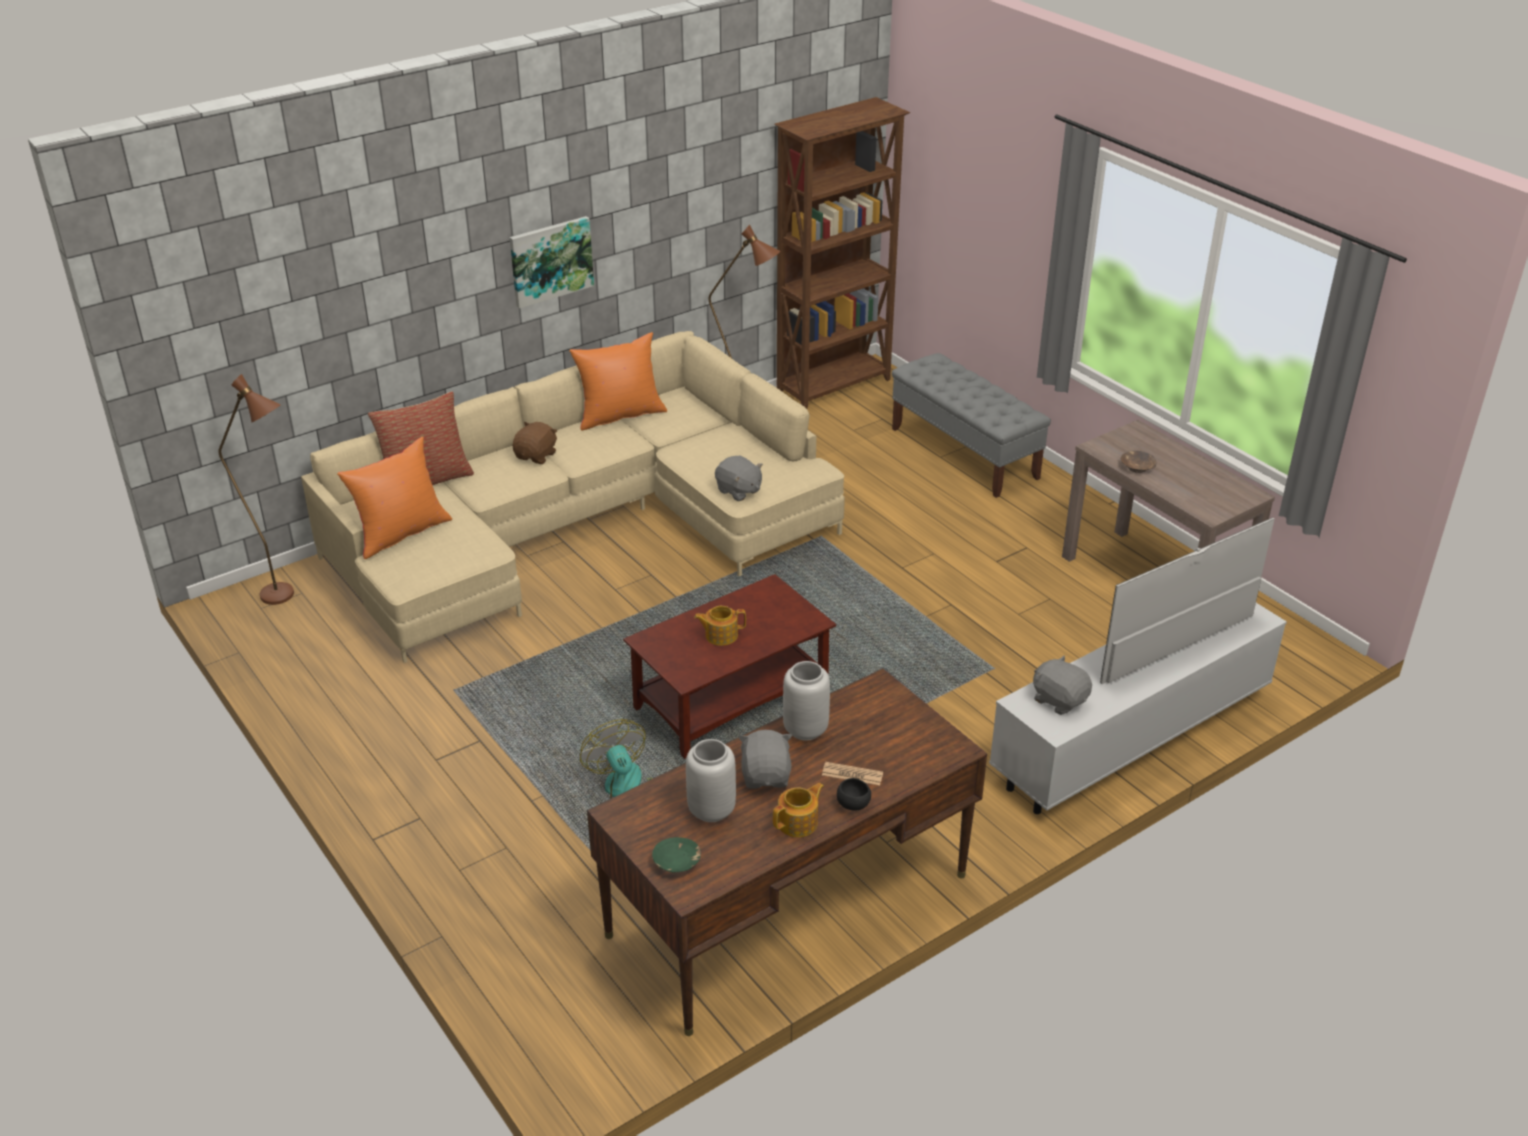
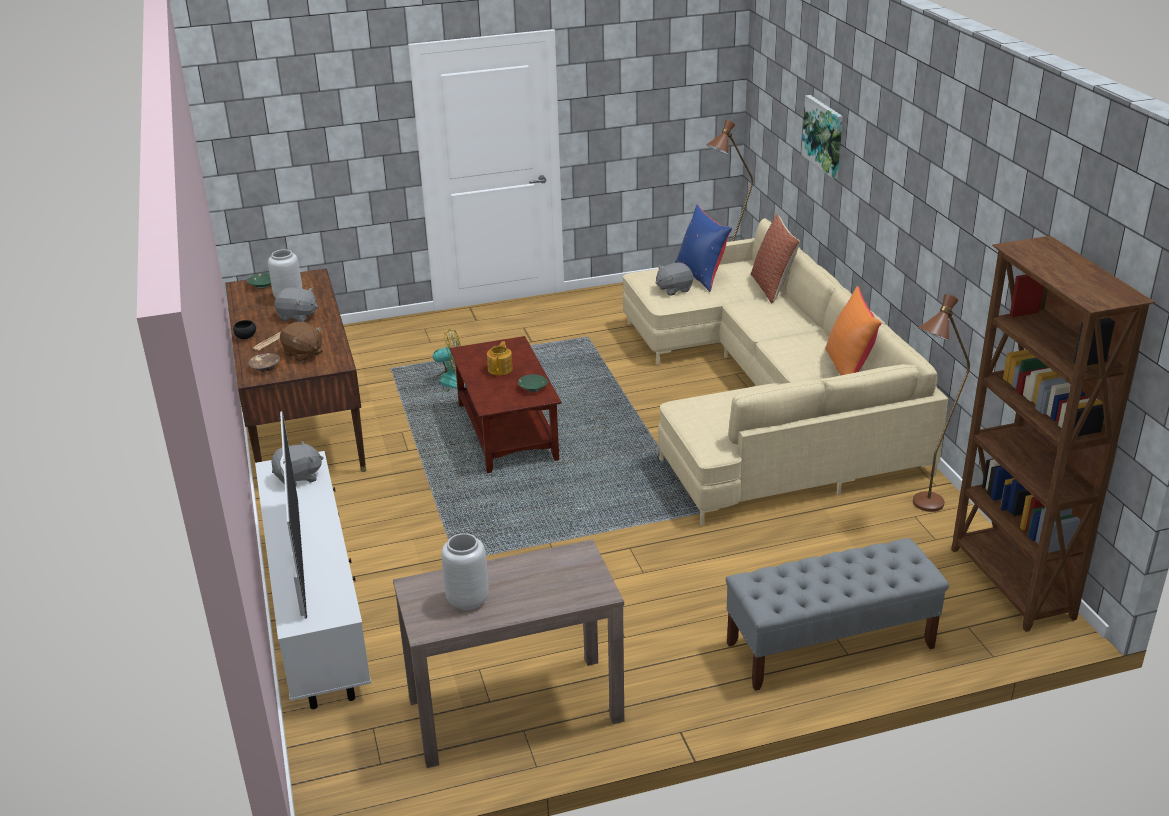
camera: 110 degrees right, 5 degrees down
(401, 533) = (701, 275): orange pillow -> blue pillow
(536, 456) = (791, 329): brown plush toy -> brown plush toy (303, 354)
(550, 260) = (894, 213): picture -> picture (824, 135)
(738, 491) = (693, 405): grey plush toy -> grey plush toy (673, 289)
(755, 599) = (533, 388): none -> green bowl
(798, 823) = (251, 320): teapot -> none
(806, 730) = (323, 334): grey vase -> grey vase (467, 600)
(1136, 467) = (527, 566): brown bowl -> brown bowl (265, 367)

